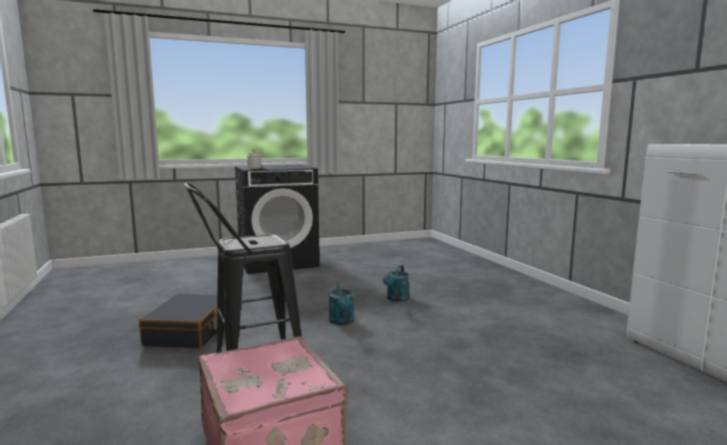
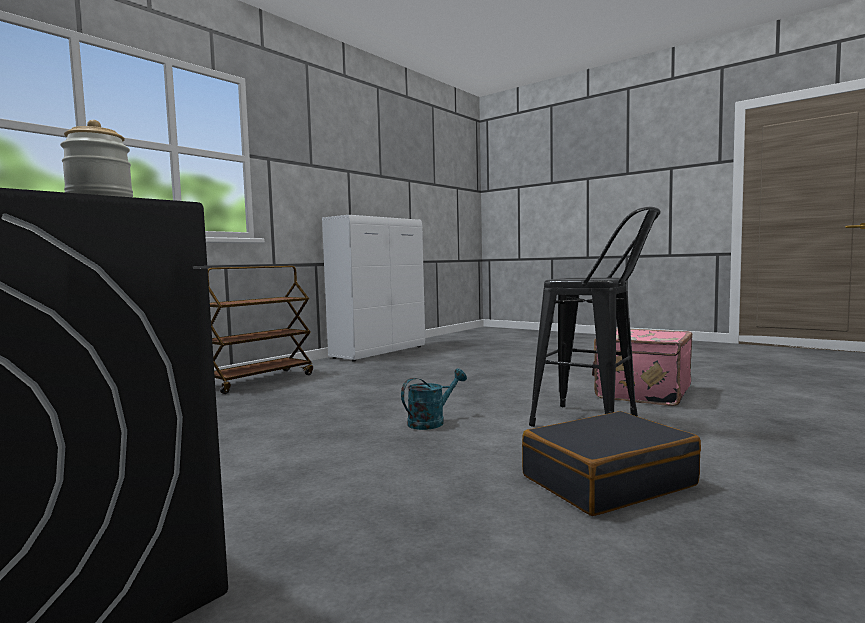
camera: 120 degrees left, 5 degrees down
(396, 299) = (319, 418): turquoise watering can -> none
(538, 296) = (259, 381): none -> brown cart

